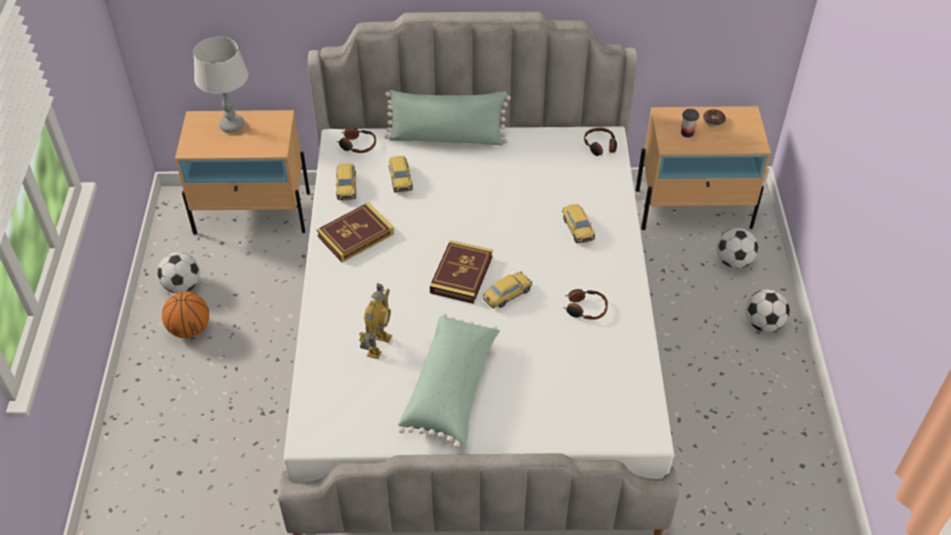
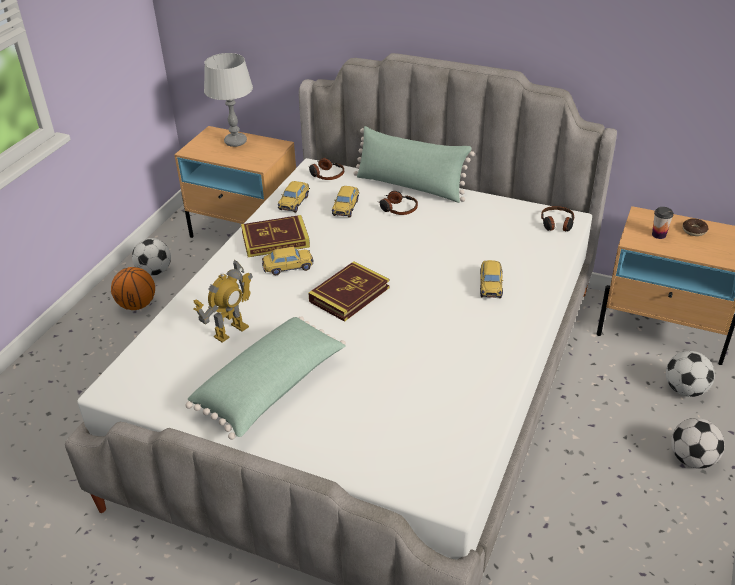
camera: 25 degrees right, 10 degrees down
(507, 295) = (382, 323): toy car -> toy car (288, 267)
(585, 308) = (454, 356): headphones -> headphones (398, 209)

